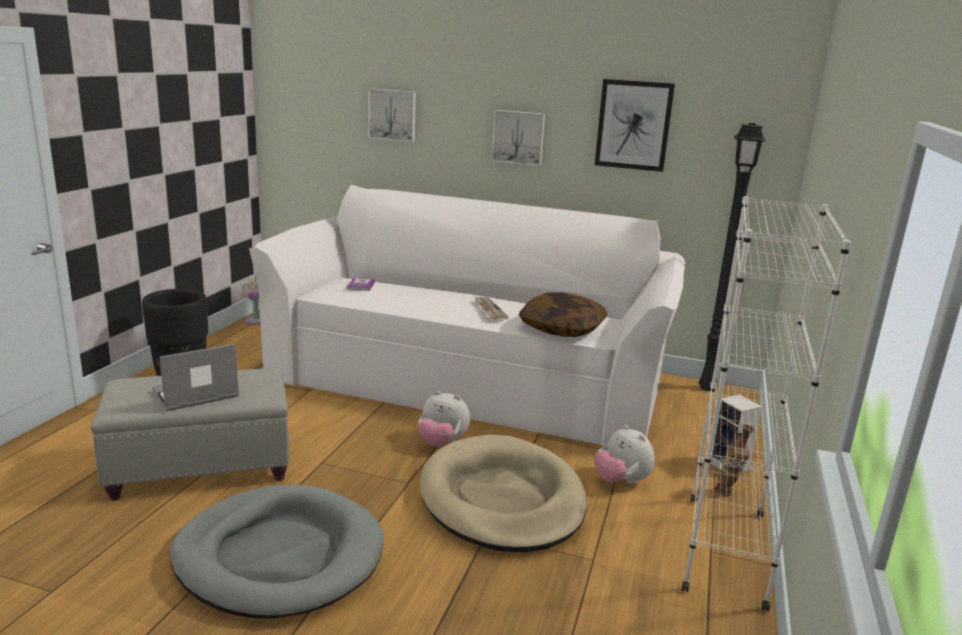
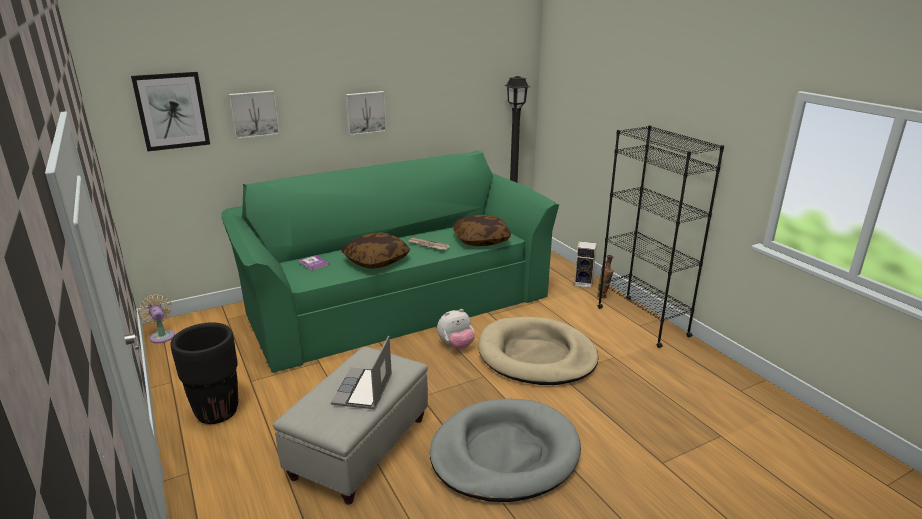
camera: 45 degrees left, 5 degrees up
(413, 302) = (376, 260): none -> pillow
(470, 377) = (395, 300): white sofa -> green sofa
(621, 481) = (561, 315): plush toy -> none
(633, 125) = (443, 89): picture -> picture (172, 111)
(725, 549) = (642, 321): white bookcase -> black bookcase

